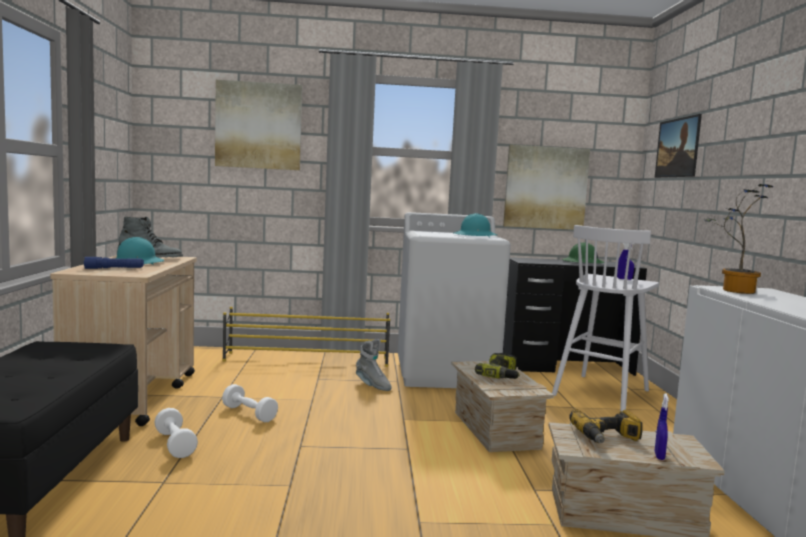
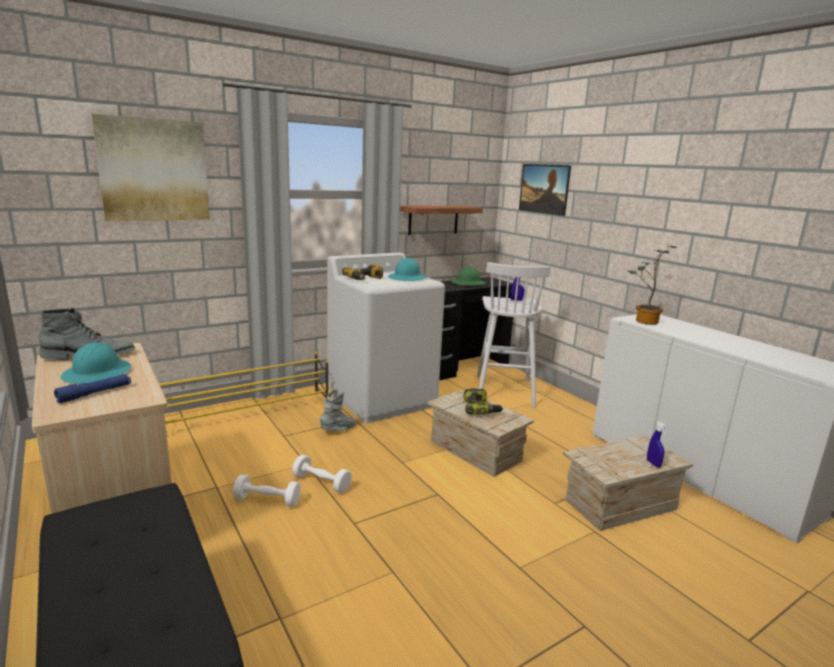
camera: 30 degrees left, 10 degrees up
(175, 444) = (238, 566): white dumbbell -> white dumbbell (321, 483)
(372, 385) = (339, 430): grey boot -> grey boot turned 60 degrees counterclockwise
(545, 187) = (433, 220): picture -> shelf
(607, 437) = (612, 456): power drill -> power drill (364, 279)

